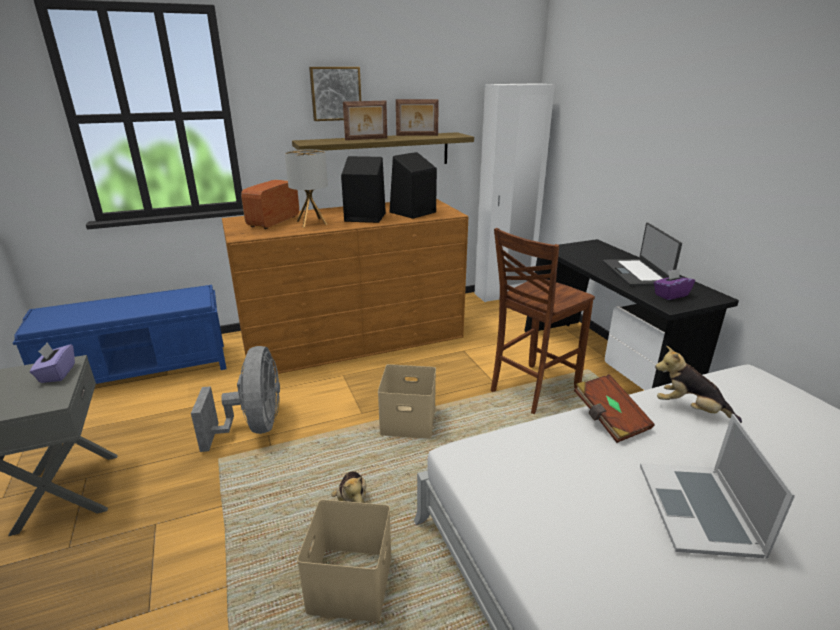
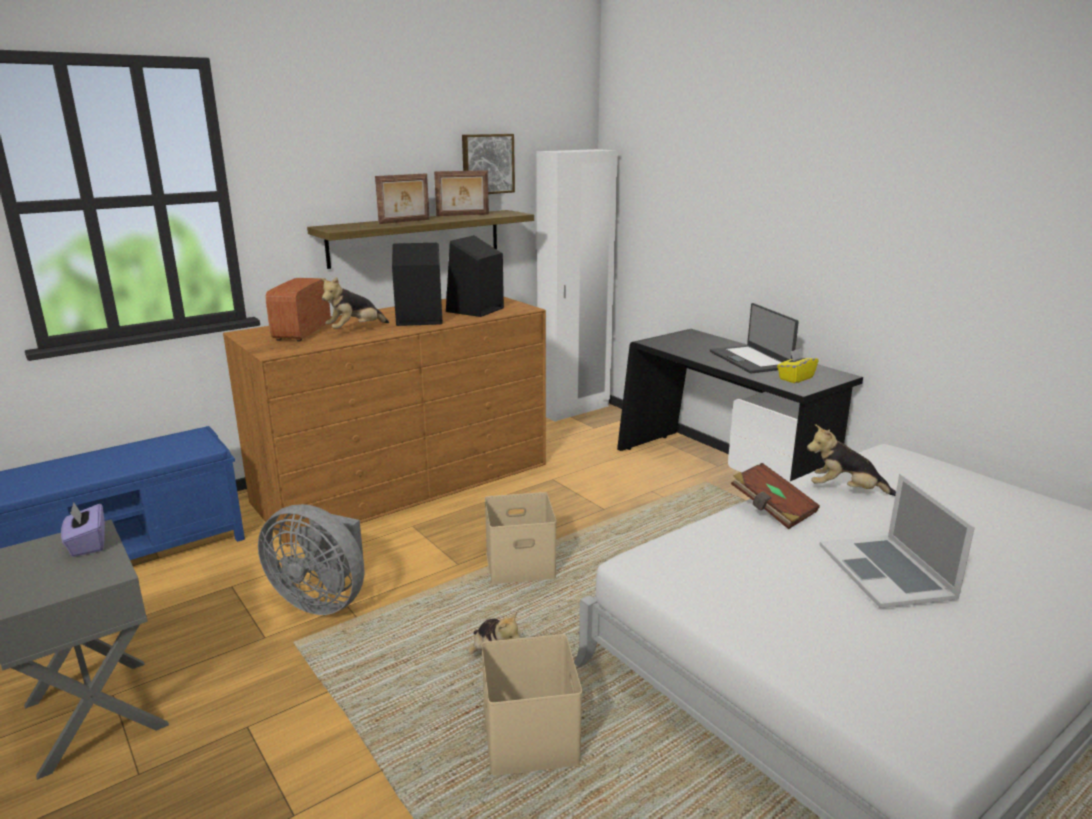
camera: 15 degrees left, 5 degrees down
(254, 427) = (322, 600): grey fan -> grey fan turned 135 degrees clockwise
(312, 223) = (355, 330): table lamp -> plush toy
(335, 93) = (361, 166): picture -> picture (487, 164)
(531, 389) = (651, 511): brown chair -> none
(670, 295) = (795, 378): purple tissue box -> yellow tissue box

